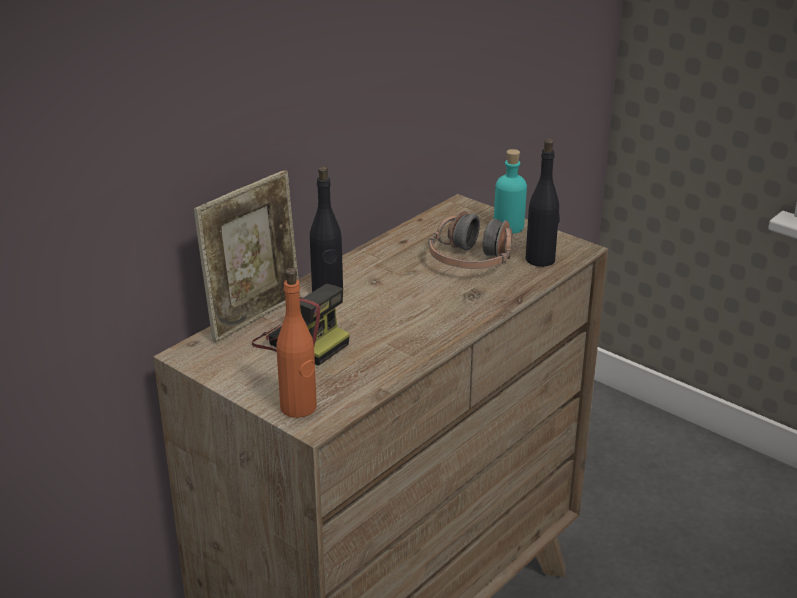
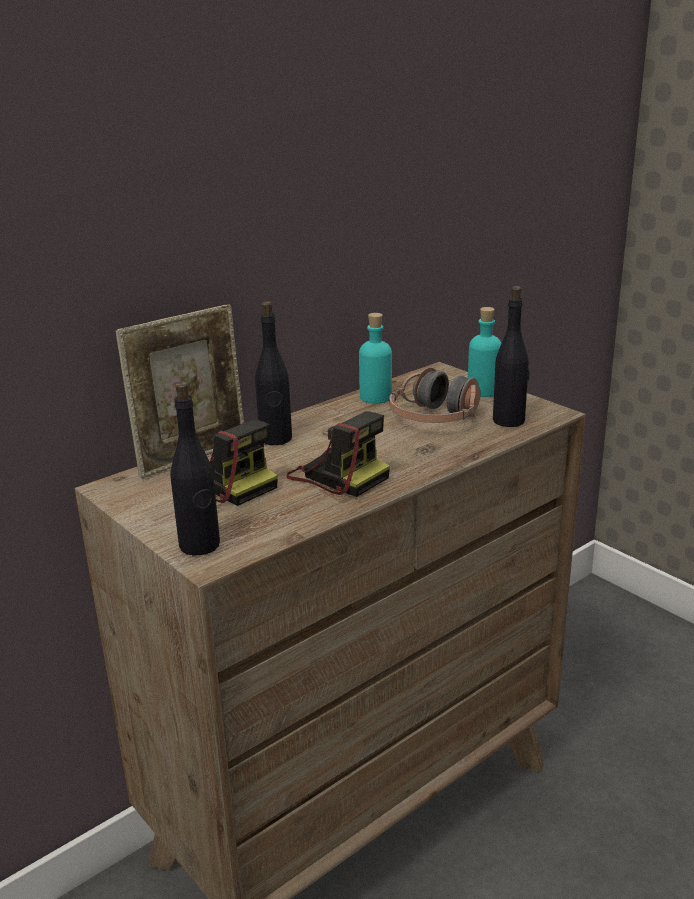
camera: 10 degrees right, 5 degrees down
(298, 407) = (200, 545): orange bottle -> black bottle
(399, 327) = (337, 474): none -> camera
(408, 239) = (375, 397): none -> turquoise bottle

